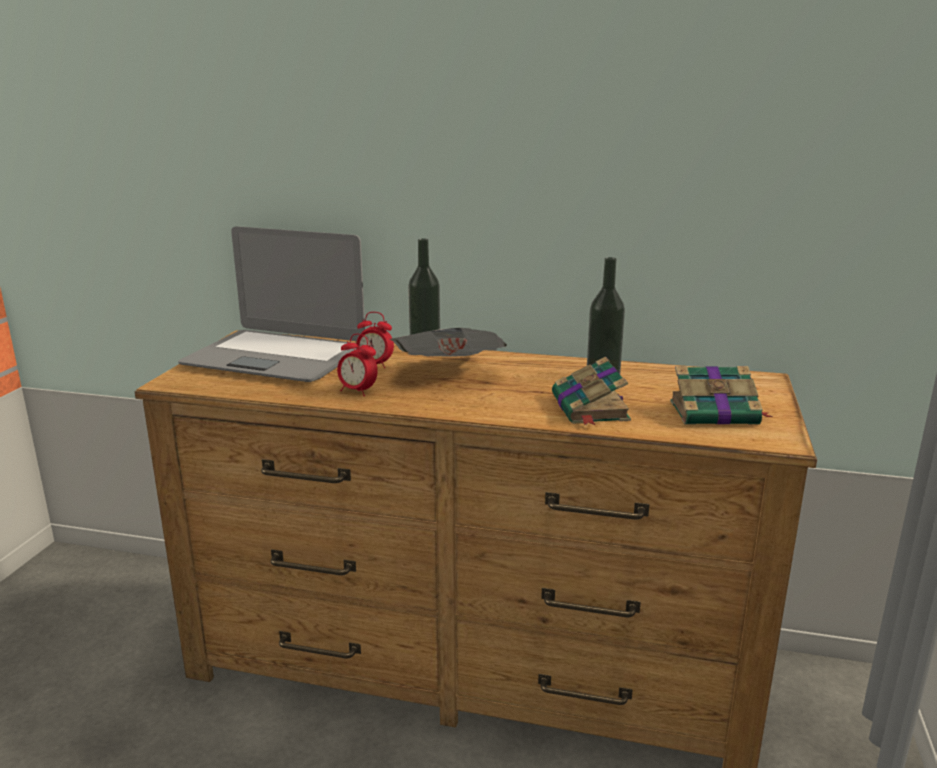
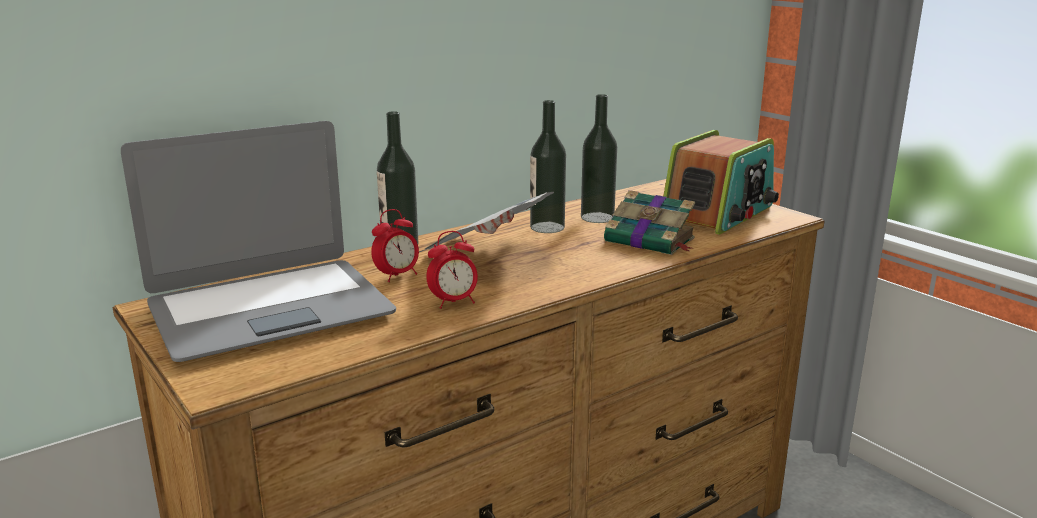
camera: 50 degrees left, 0 degrees up
(545, 372) = (547, 227): none -> bottle
(716, 413) = (718, 214): book -> radio

